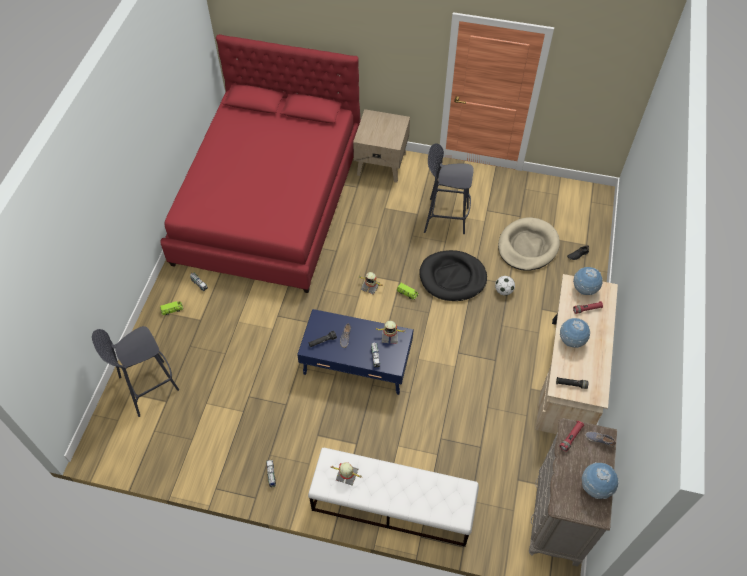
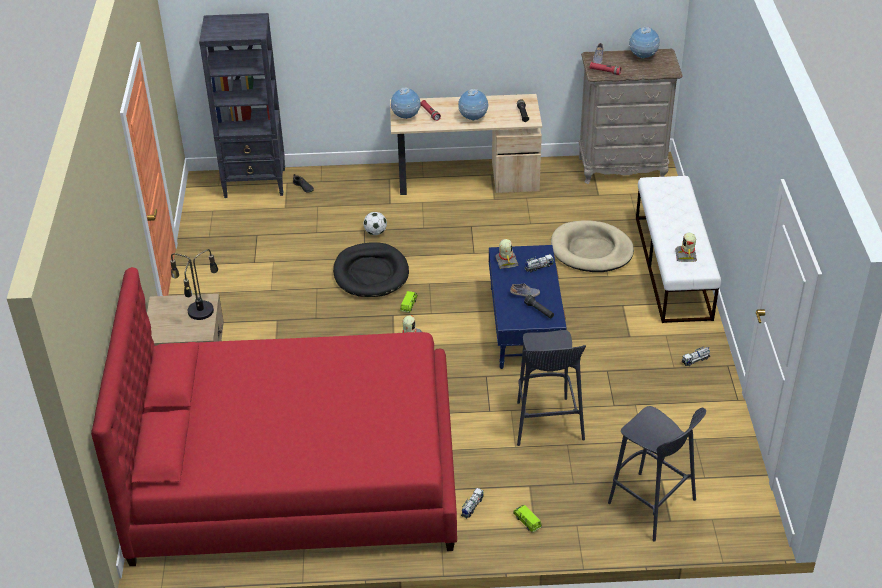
camera: 105 degrees left, 15 degrees down
(385, 139) = (200, 311): none -> table lamp
(445, 218) = (277, 295): grey stool -> grey stool (546, 423)
(527, 246) = (302, 223): beige dog bed -> beige dog bed (591, 250)
(589, 225) = (255, 183): none -> black bookcase

